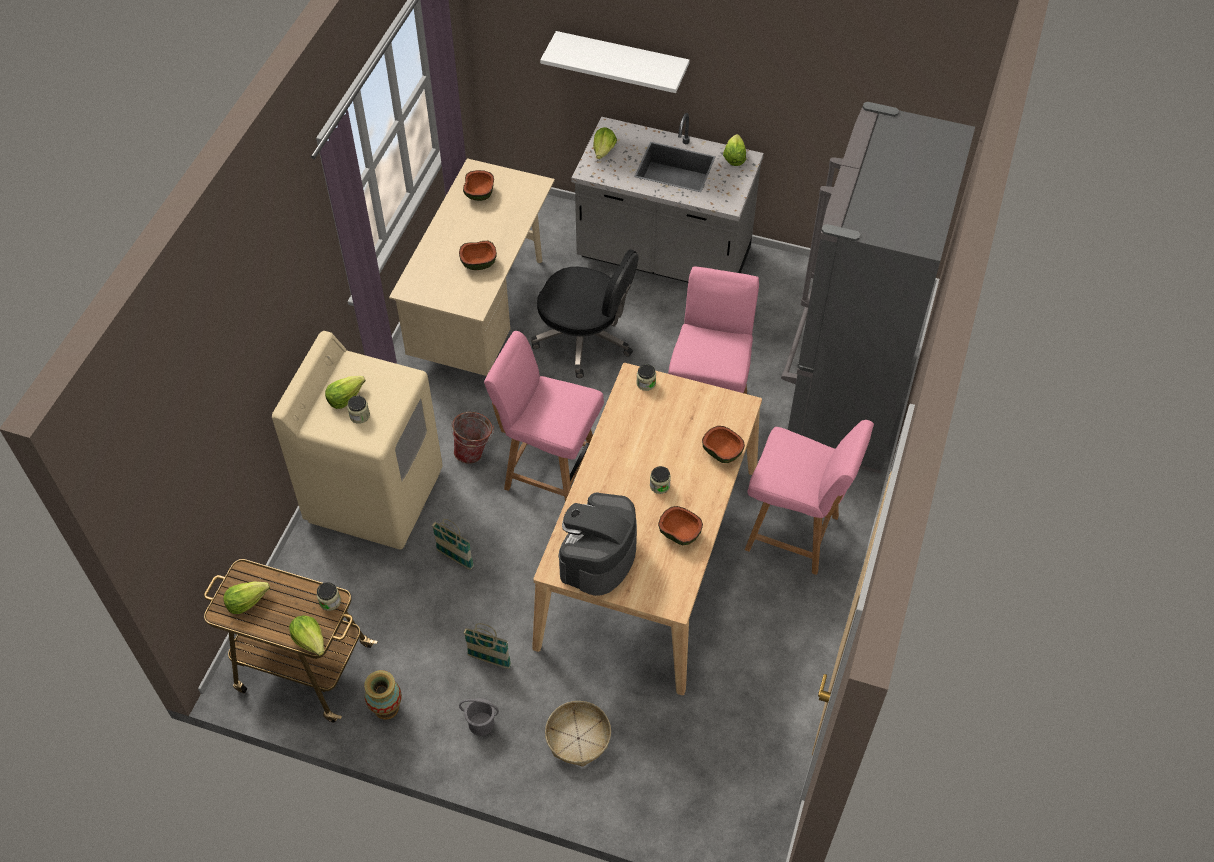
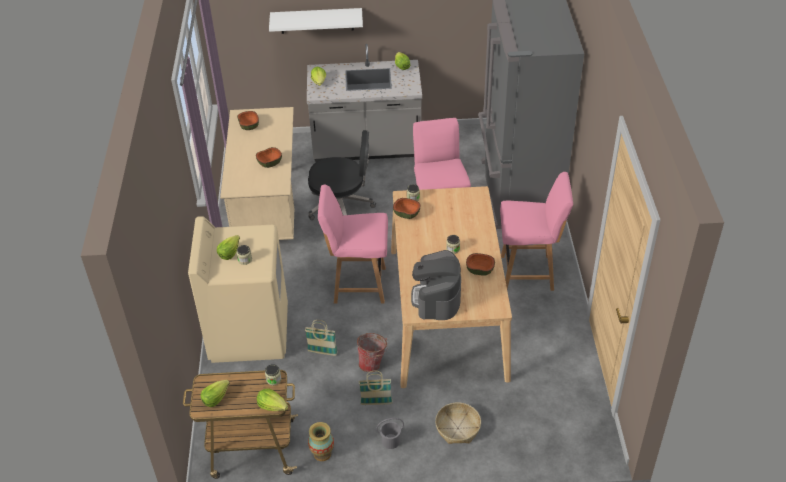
camera: 20 degrees left, 10 degrees down
(475, 452) = (303, 288): bucket -> bucket (373, 363)
(721, 452) = (480, 221): bowl -> bowl (406, 214)

